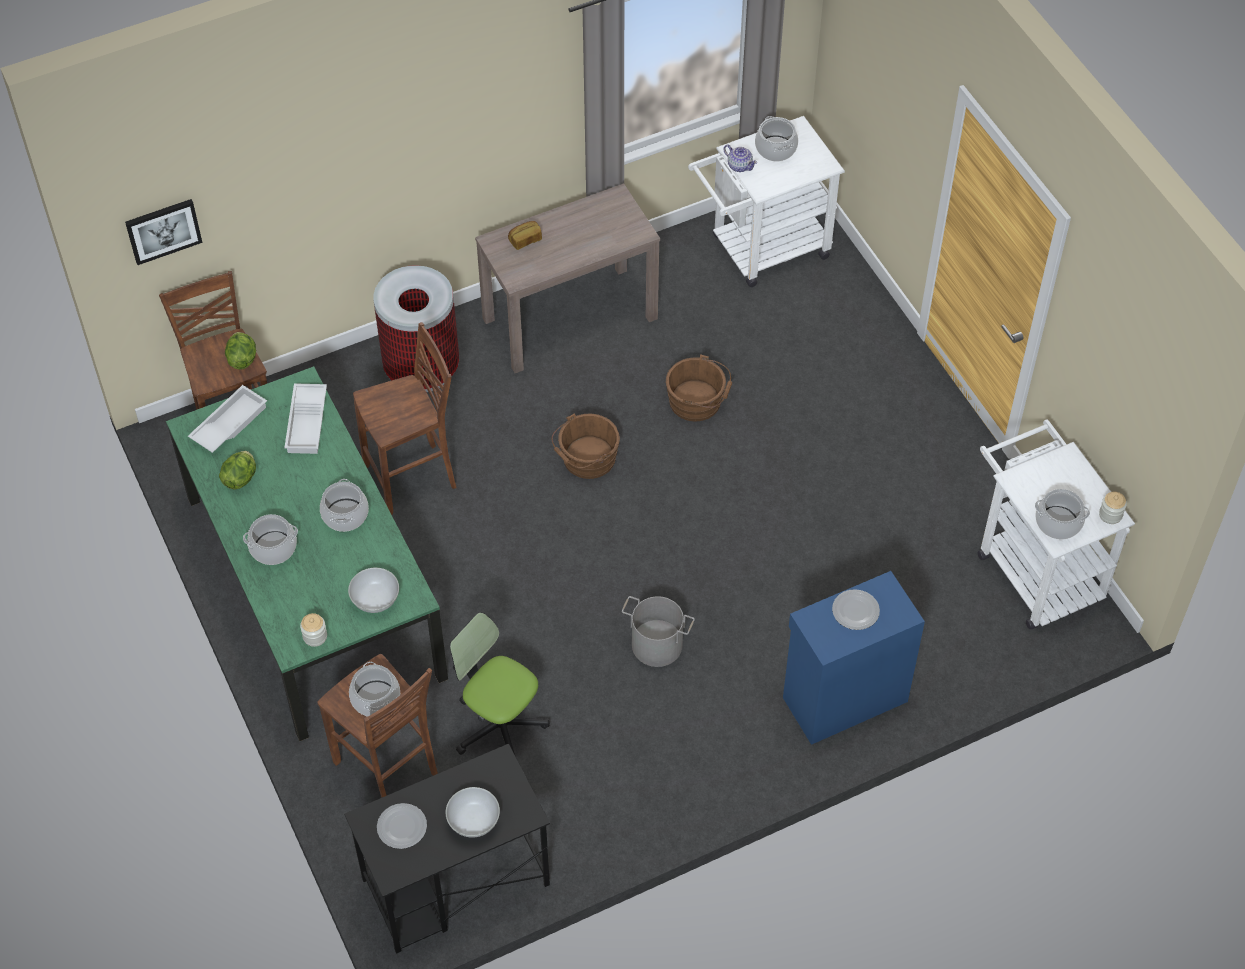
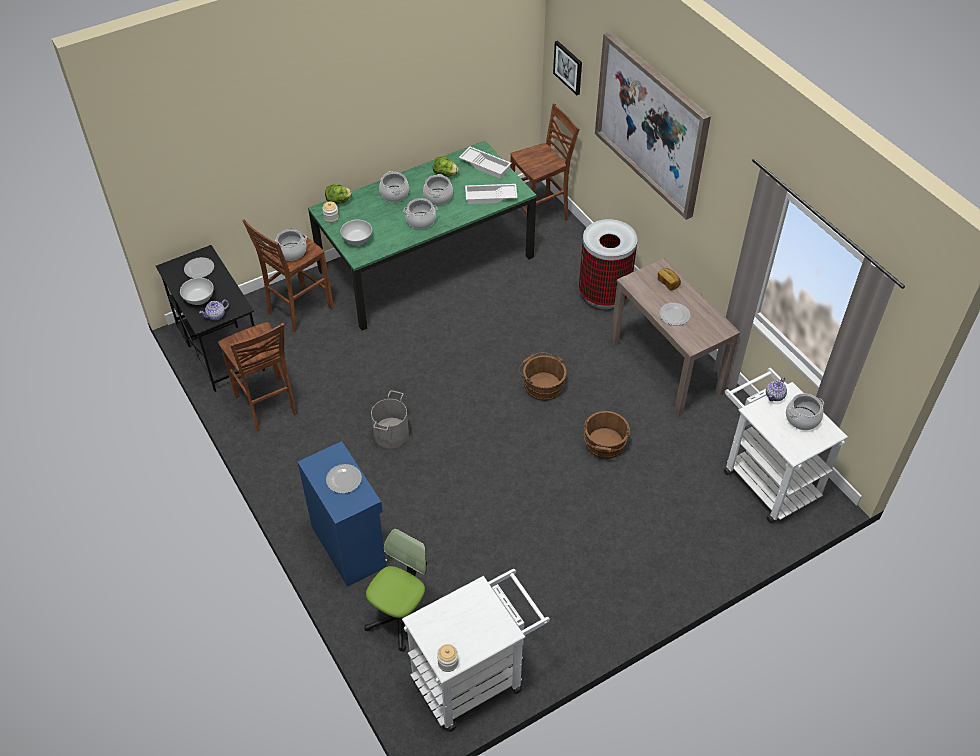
camera: 85 degrees right, 5 degrees down
(242, 358) = (541, 168): lettuce -> lettuce (338, 202)
(360, 140) = (651, 124): none -> picture
(413, 478) = (513, 299): brown stool -> brown stool (267, 406)
(499, 725) = (328, 358): office chair -> office chair (401, 618)
(513, 795) = (216, 315): none -> teapot
(585, 242) = (674, 315): none -> plate
(1058, 522) = (437, 622): cooking pot -> cooking pot (438, 197)

